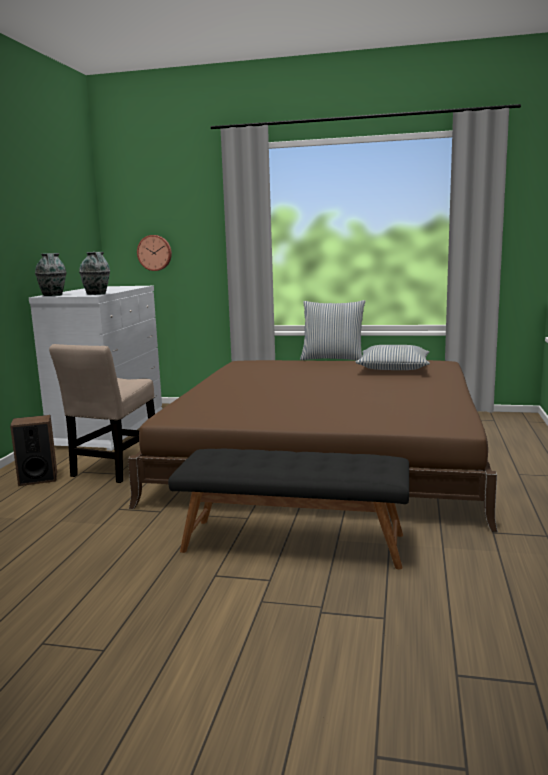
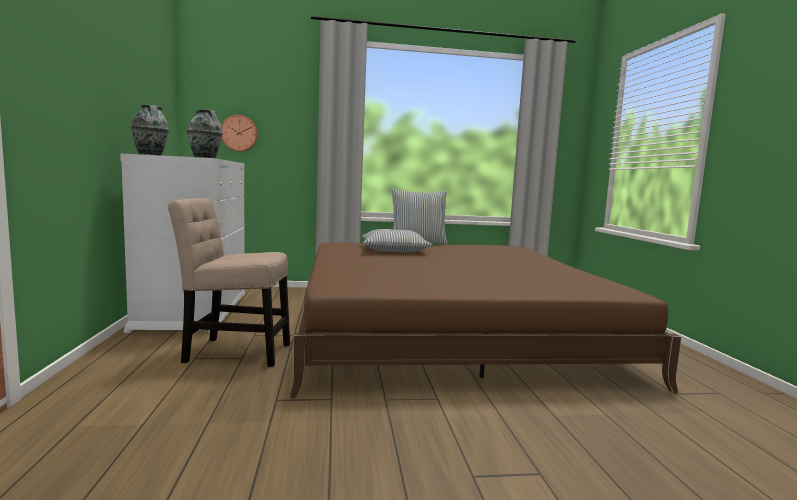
camera: 20 degrees left, 5 degrees down
(38, 478) = (139, 369): speaker -> none
(114, 468) = (233, 352): beige chair -> beige chair turned 90 degrees clockwise
(293, 542) = (514, 422): black bench -> none
(393, 367) = (486, 249): pillow -> pillow (394, 250)

